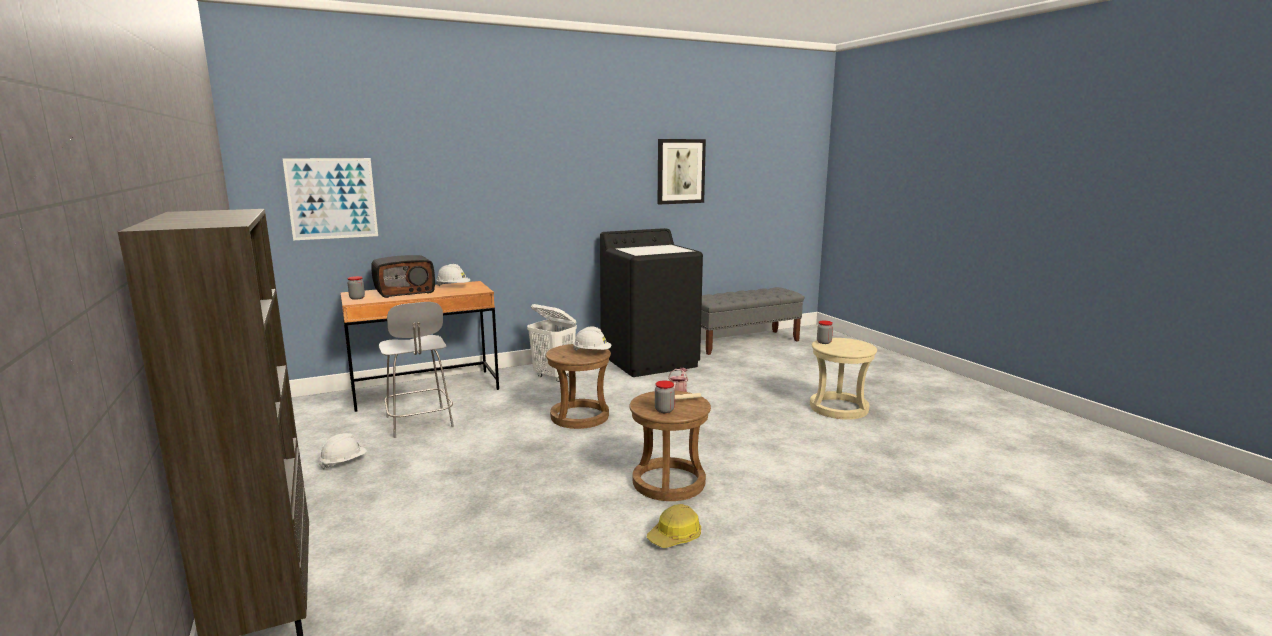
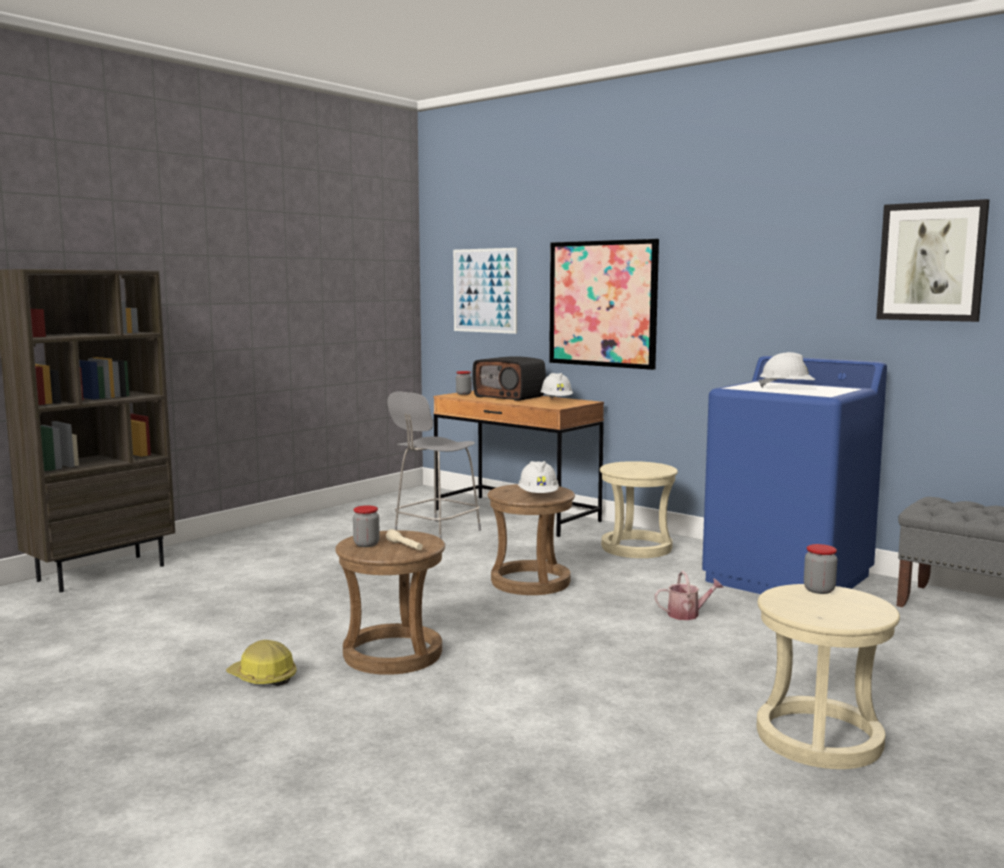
camera: 65 degrees right, 5 degrees down
(344, 462) = (331, 532): white hard hat -> white hard hat (786, 388)
(468, 204) = (602, 303): none -> picture
(554, 376) = (636, 548): white laundry basket -> beige stool
(650, 361) = (788, 578): black washing machine -> blue washing machine

